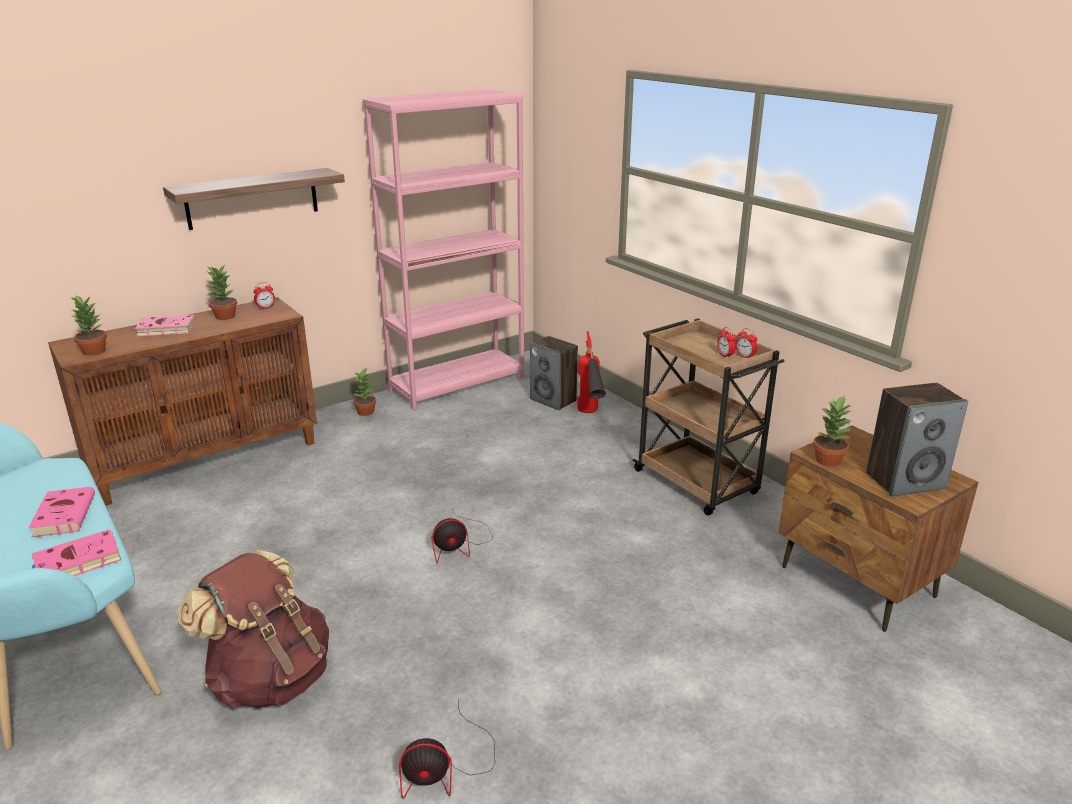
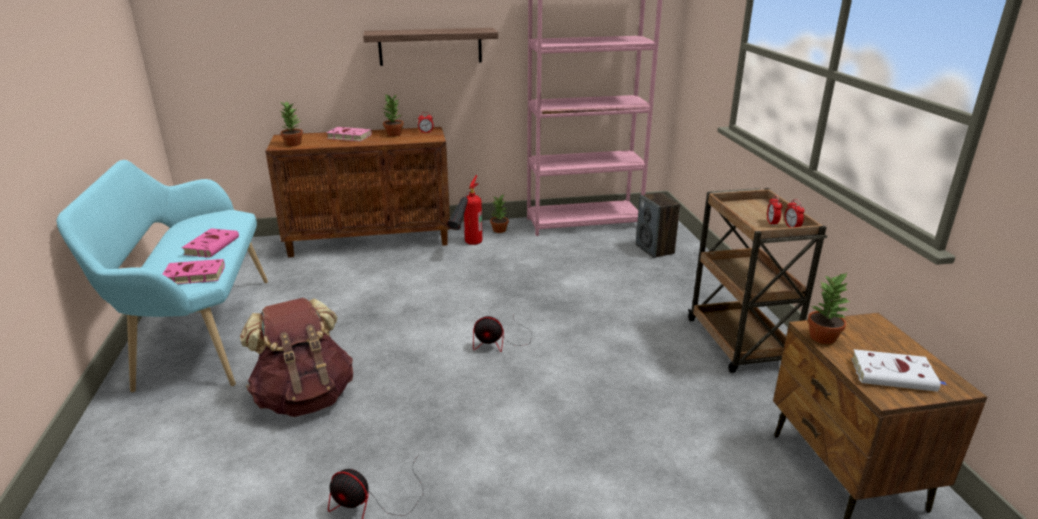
camera: 25 degrees right, 0 degrees up
(590, 417) = (677, 269): fire extinguisher -> fire extinguisher (467, 248)
(905, 481) = (895, 375): speaker -> white book

